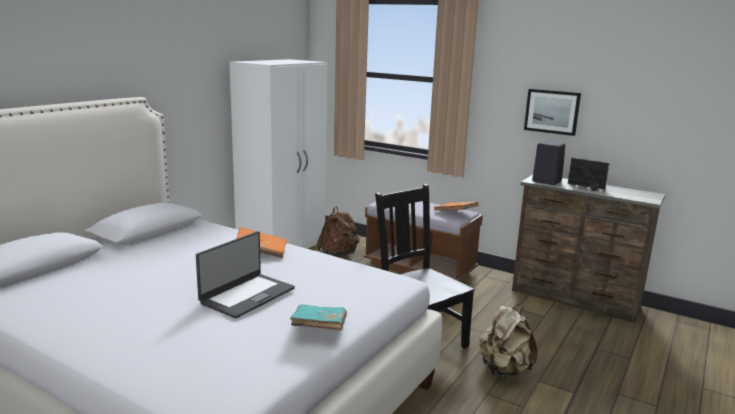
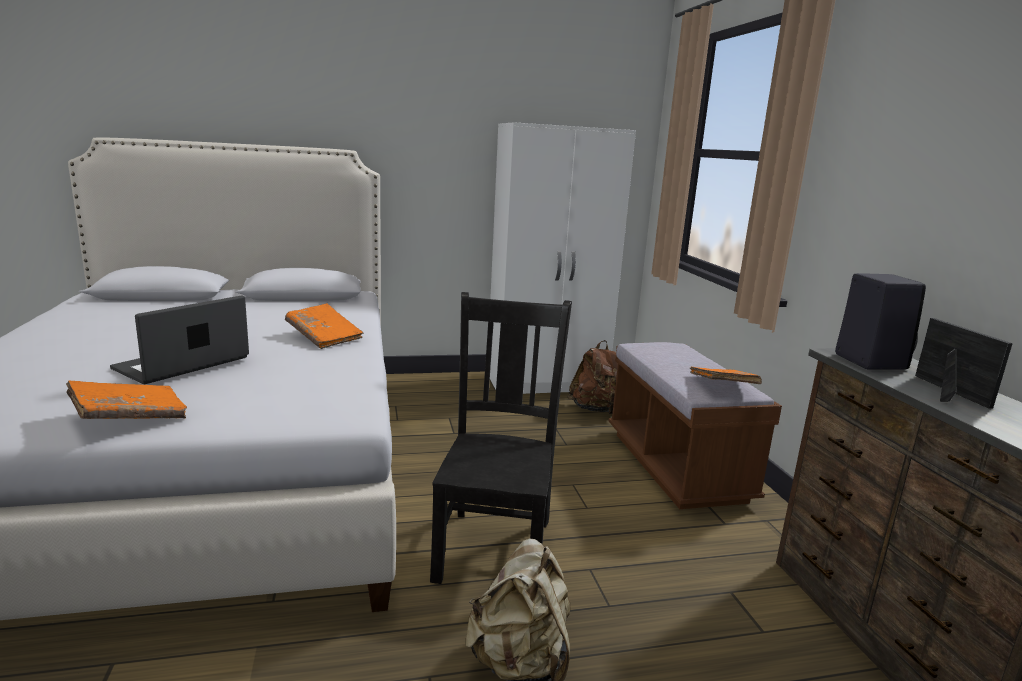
camera: 45 degrees right, 0 degrees up
(247, 295) = (183, 364): laptop -> laptop turned 135 degrees clockwise
(319, 328) = (130, 417): turquoise book -> orange book
(552, 111) = (944, 216): picture -> none

